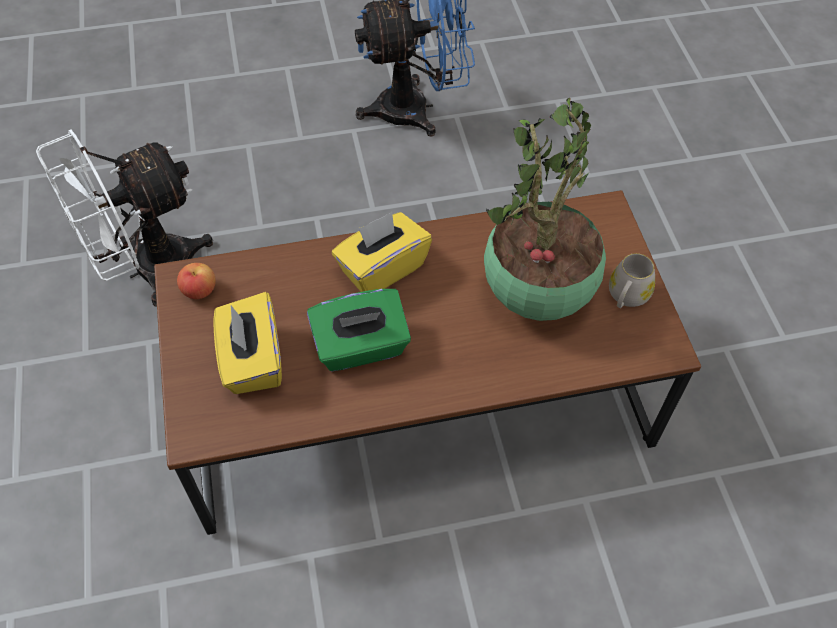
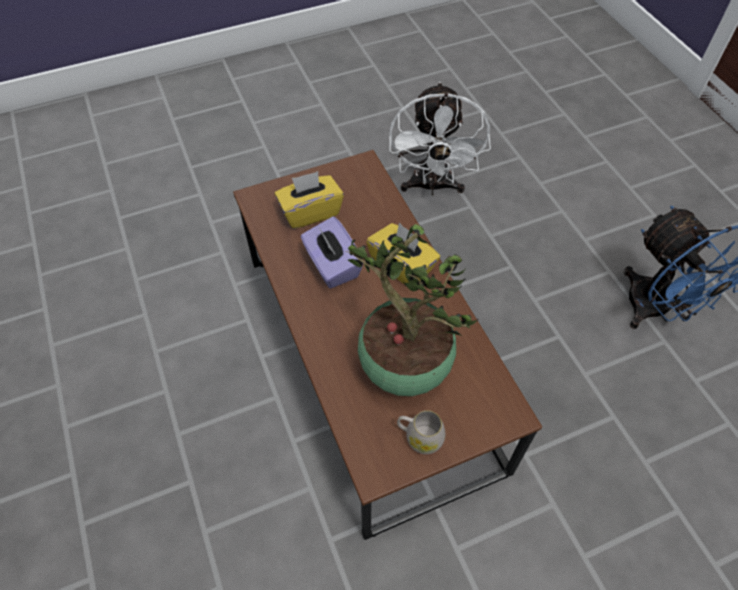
camera: 80 degrees right, 0 degrees up
(147, 270) = (432, 186): white fan -> white fan turned 135 degrees counterclockwise
(199, 290) = (358, 175): apple -> none
(361, 347) = (332, 266): green tissue box -> purple tissue box

